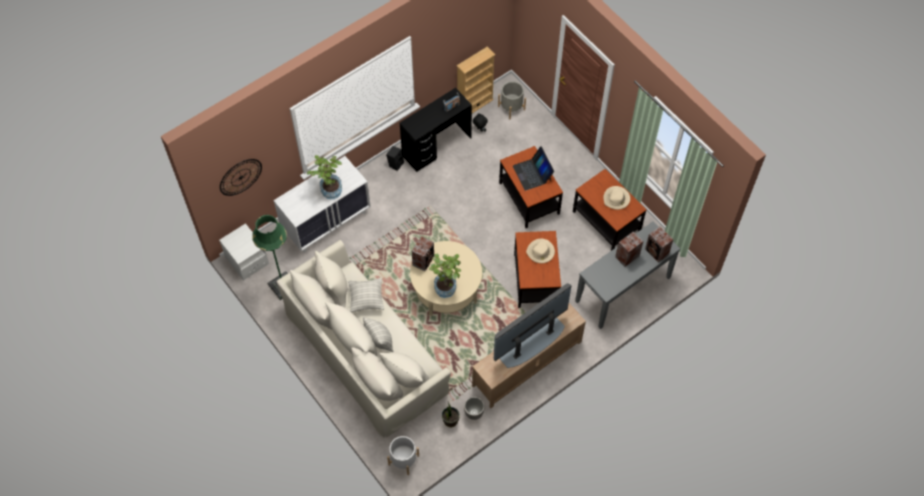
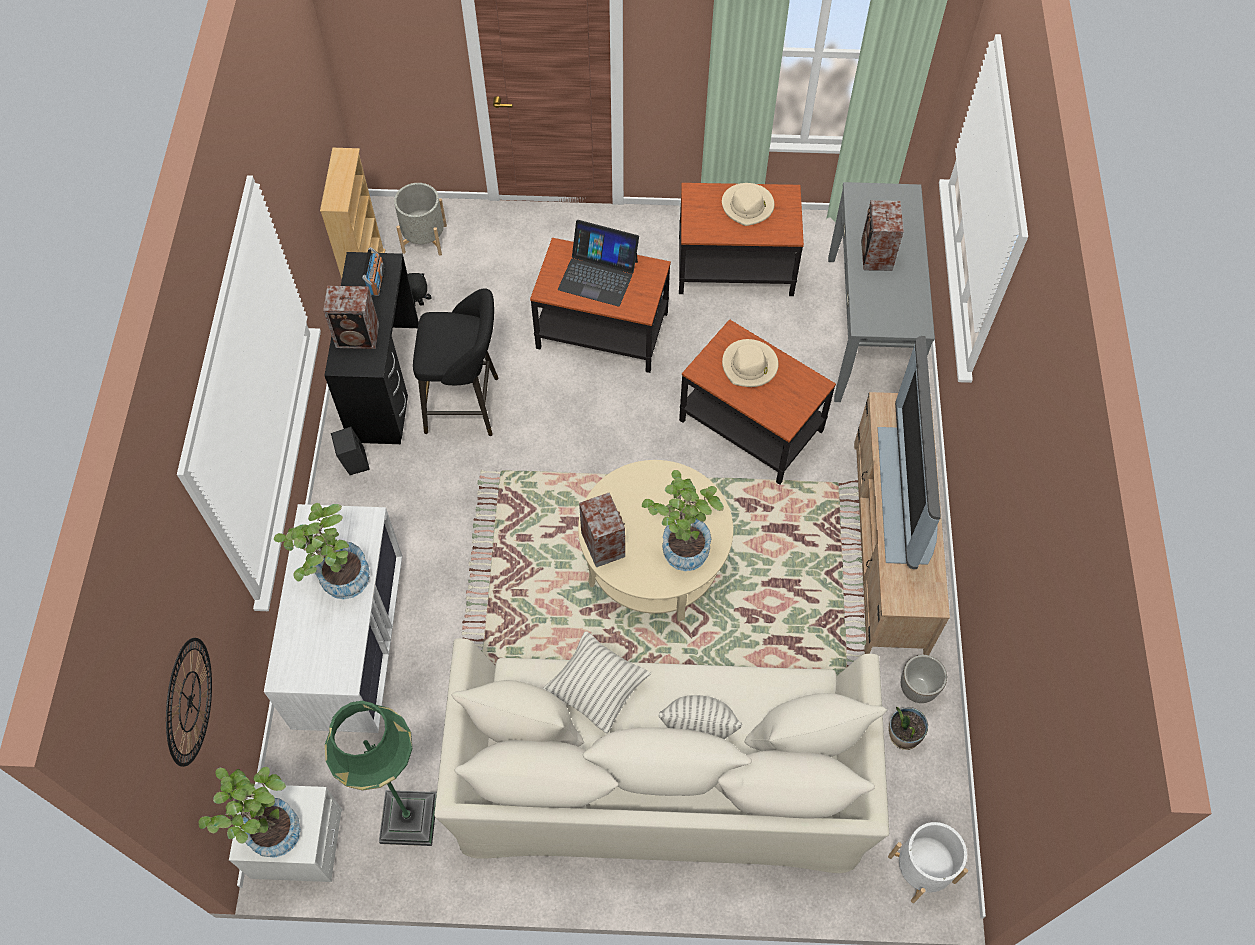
camera: 50 degrees left, 0 degrees up
(238, 242) = (269, 828): none -> potted plant
(453, 180) = (467, 405): none -> black stool
(657, 252) = (902, 215): speaker -> speaker (359, 336)

